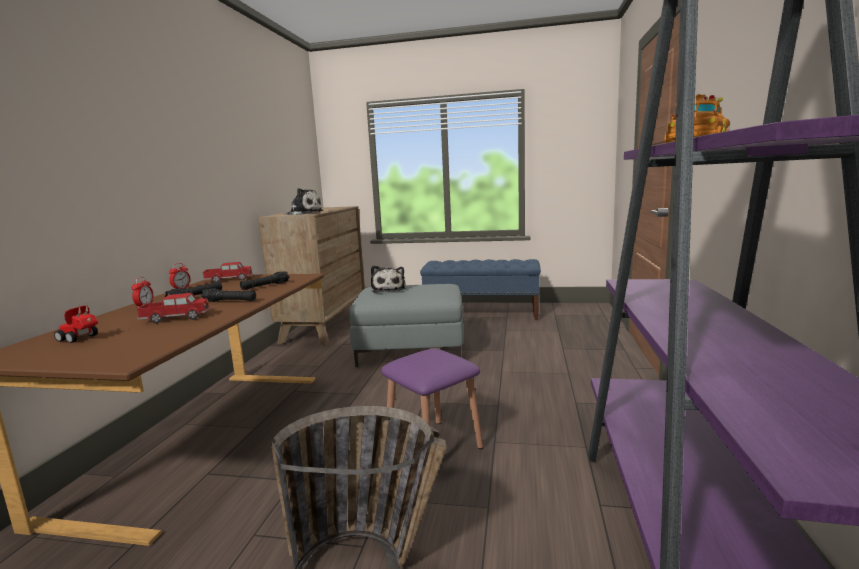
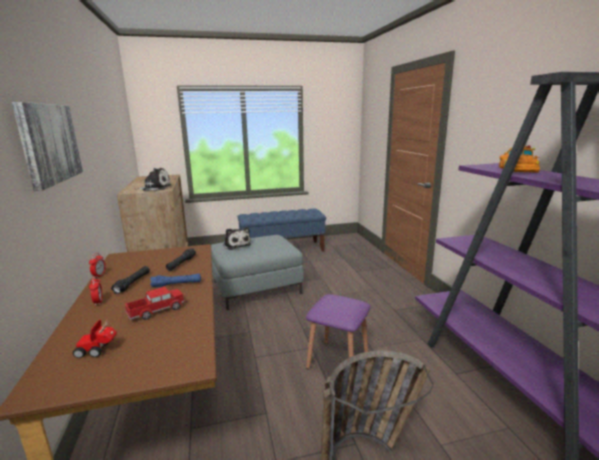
camera: 25 degrees left, 5 degrees up
(131, 139) = (49, 143): none -> picture
(229, 280) = (131, 259): toy truck -> none
(230, 301) = (176, 284): black flashlight -> blue flashlight

